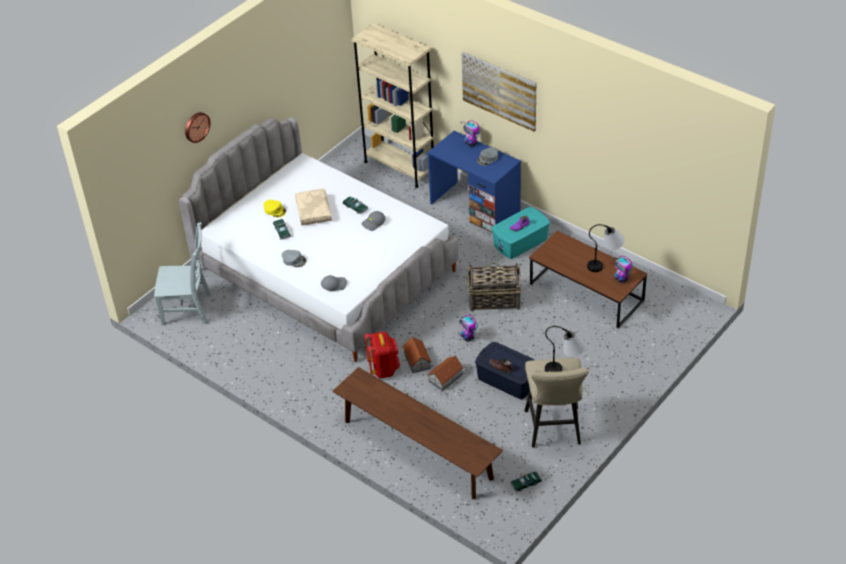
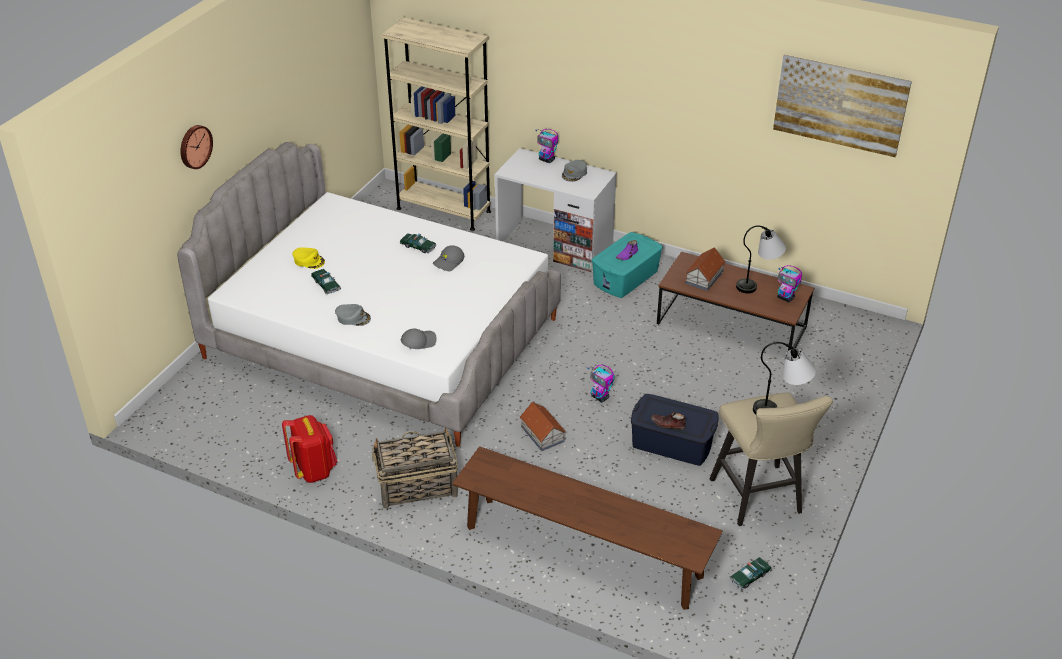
camera: 15 degrees left, 5 degrees down
(189, 309) = (204, 408): grey chair -> none
(313, 211) = (361, 256): beige pillow -> none
(384, 369) = (500, 451): red backpack -> red backpack (314, 470)
(446, 377) = (589, 451): toy house -> toy house (704, 277)
(475, 207) = (554, 245): blue desk -> white desk
(493, 299) = (617, 347): basket -> basket (416, 486)
(499, 91) = (586, 80): picture -> picture (840, 105)

